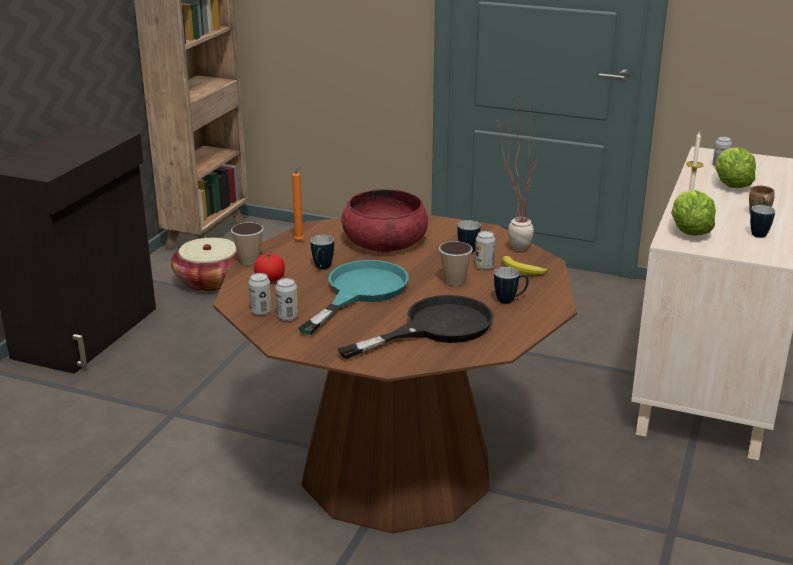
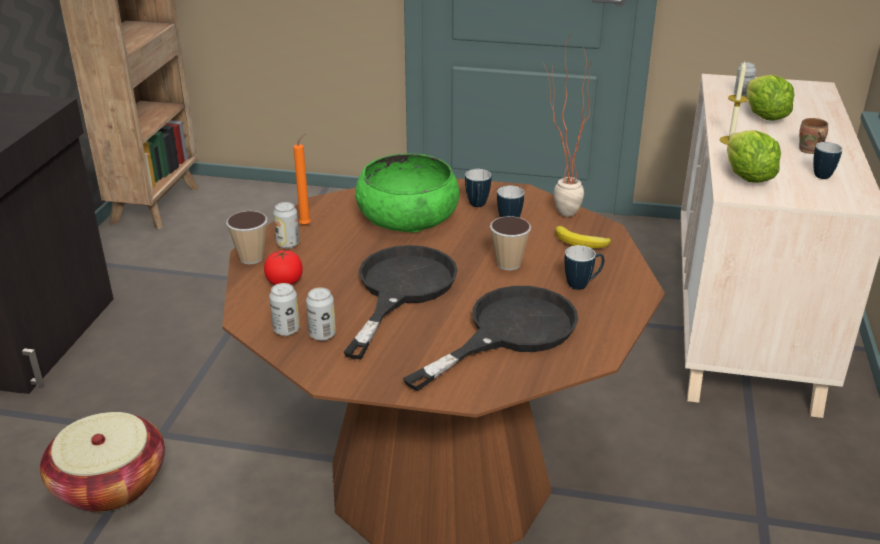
camera: 10 degrees left, 5 degrees up
(210, 281) = (171, 259): basket -> basket (110, 484)
(322, 268) = (344, 261): mug -> mug (477, 206)
(360, 292) = (401, 289): turquoise frying pan -> black frying pan
(385, 241) = (408, 216): red bowl -> green bowl
(484, 266) = (535, 241): can -> can (288, 244)

